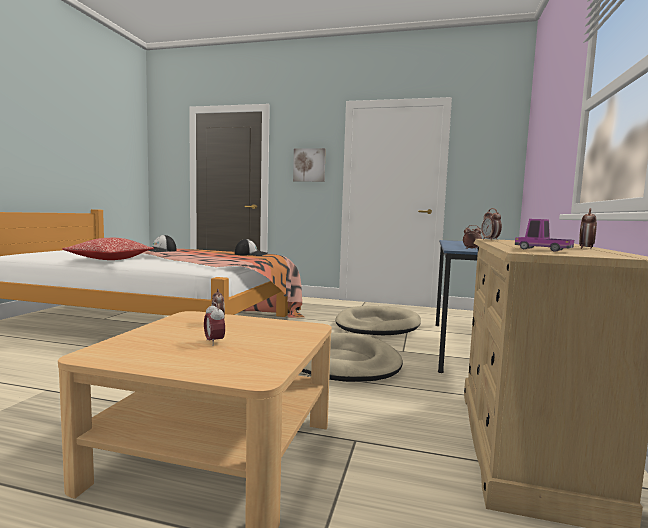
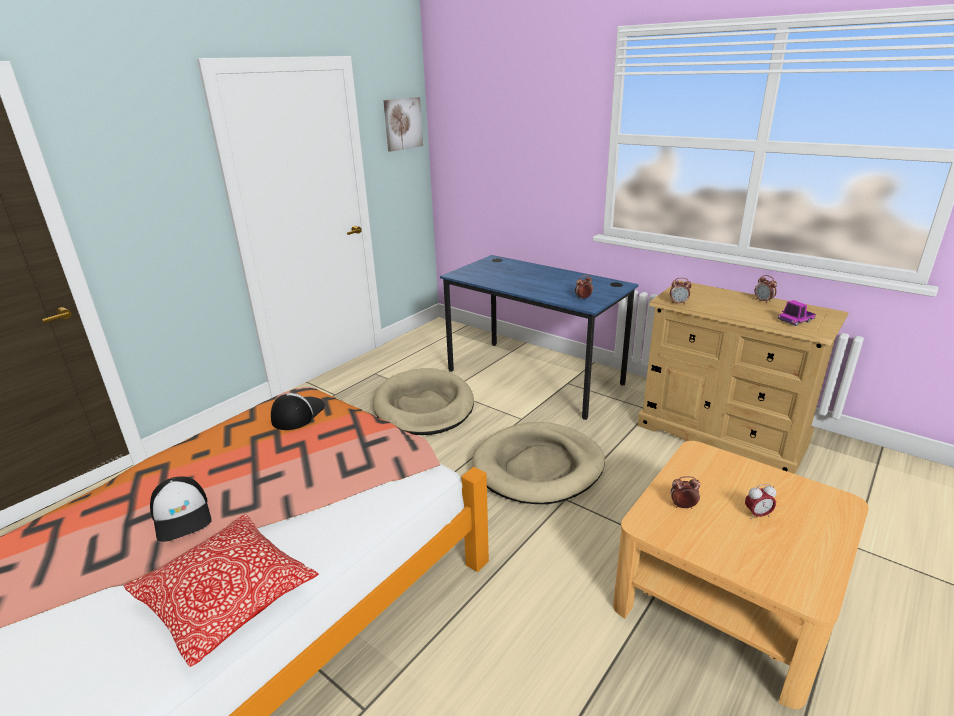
camera: 65 degrees left, 20 degrees up
(309, 165) = (161, 196): picture -> picture (402, 124)

